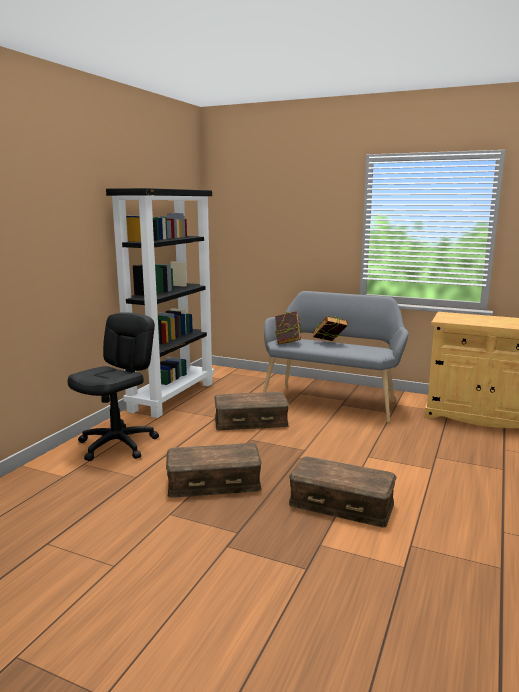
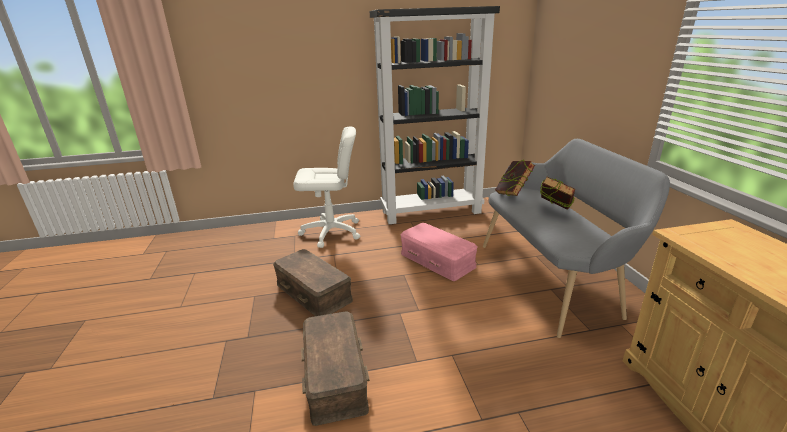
camera: 55 degrees right, 10 degrees up
(118, 445) = (331, 232): black office chair -> white office chair
(251, 421) = (436, 260): brown storage box -> pink storage box

